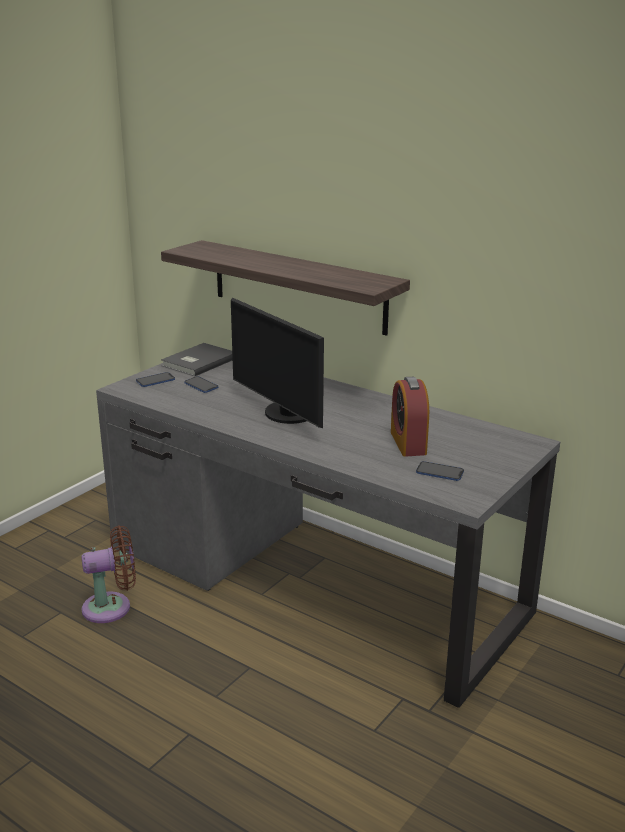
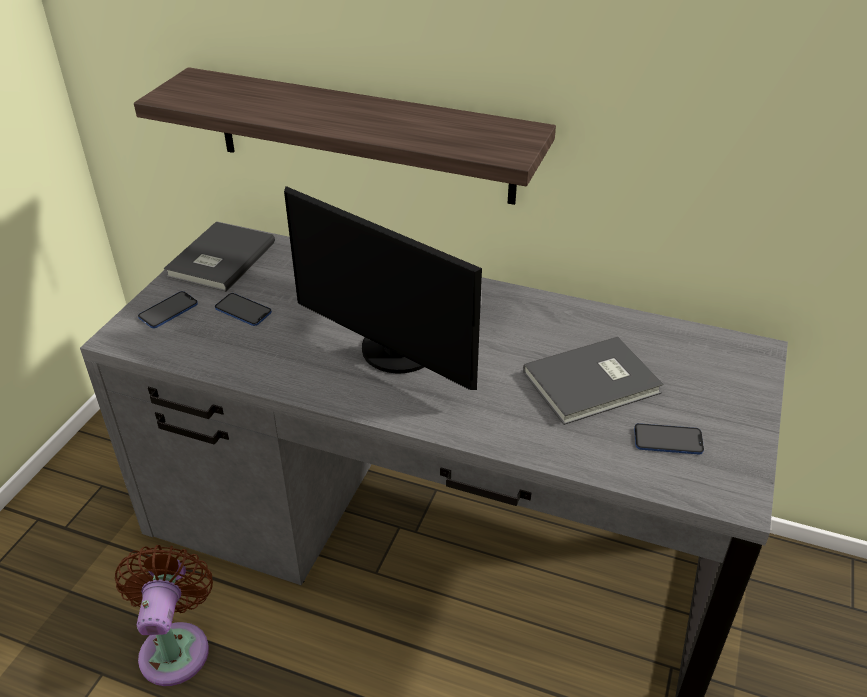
camera: 15 degrees left, 15 degrees up
(112, 607) = (176, 646): brown fan -> brown fan turned 60 degrees counterclockwise
(408, 443) = (594, 384): alarm clock -> grey book

